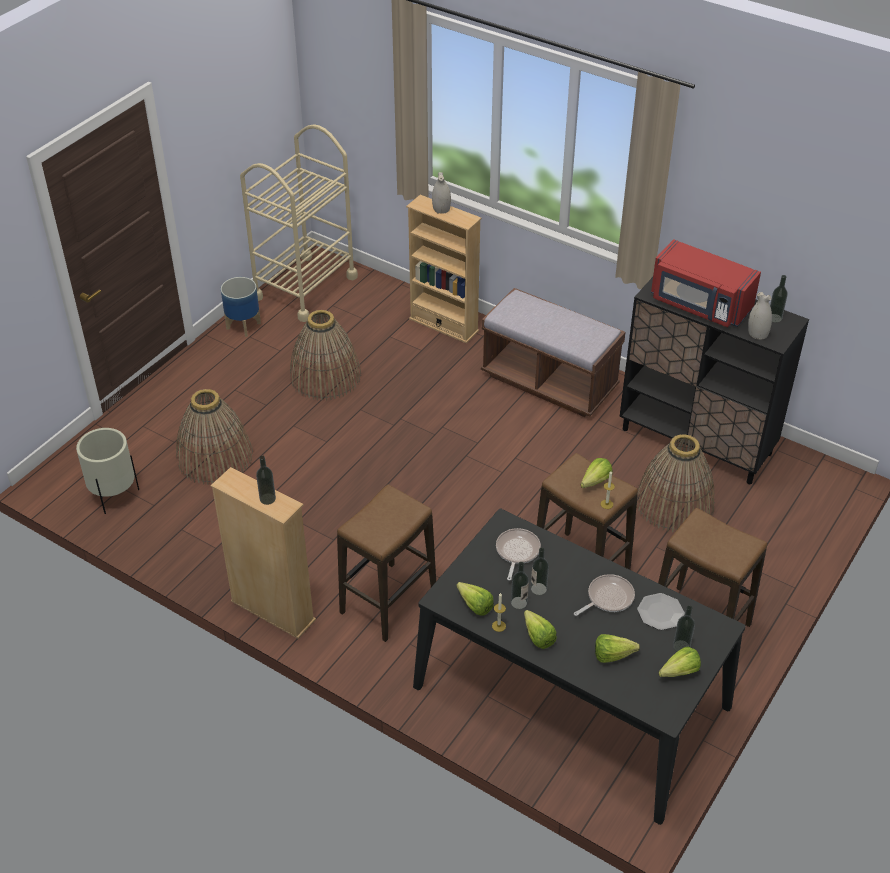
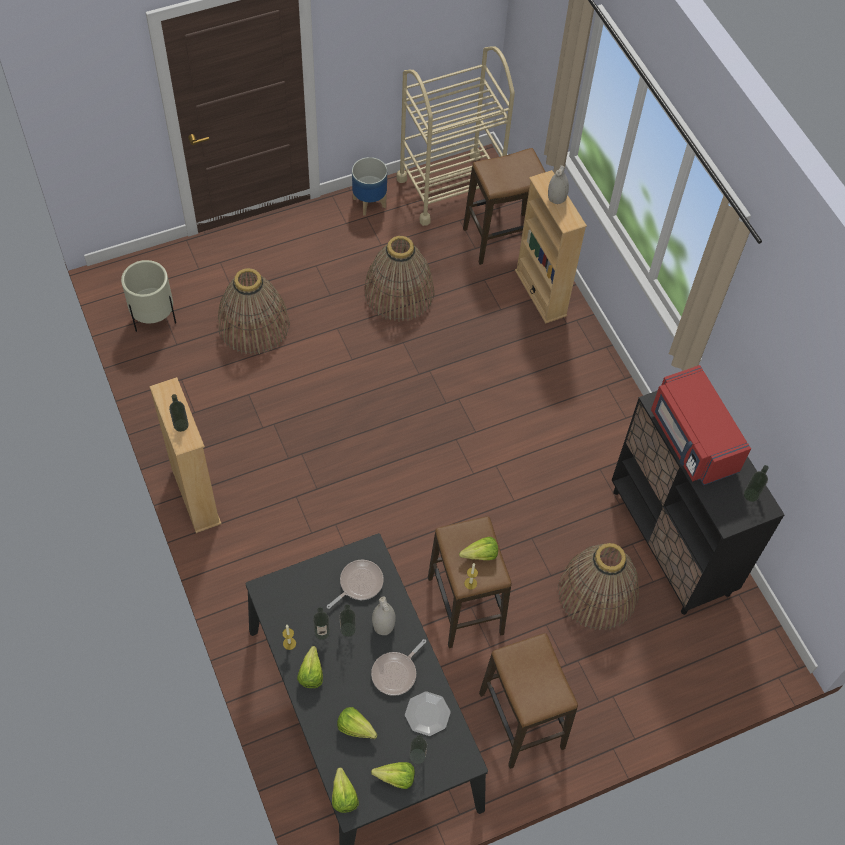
camera: 30 degrees right, 15 degrees up
(388, 601) = (288, 542): stool -> stool (502, 238)
(473, 603) = (286, 610): lettuce -> lettuce (344, 792)
(549, 382) = (587, 405): brown bench -> none
(608, 598) = (396, 673): frying pan -> frying pan turned 135 degrees clockwise
(757, 333) = (718, 502): white vase -> white vase (383, 625)

